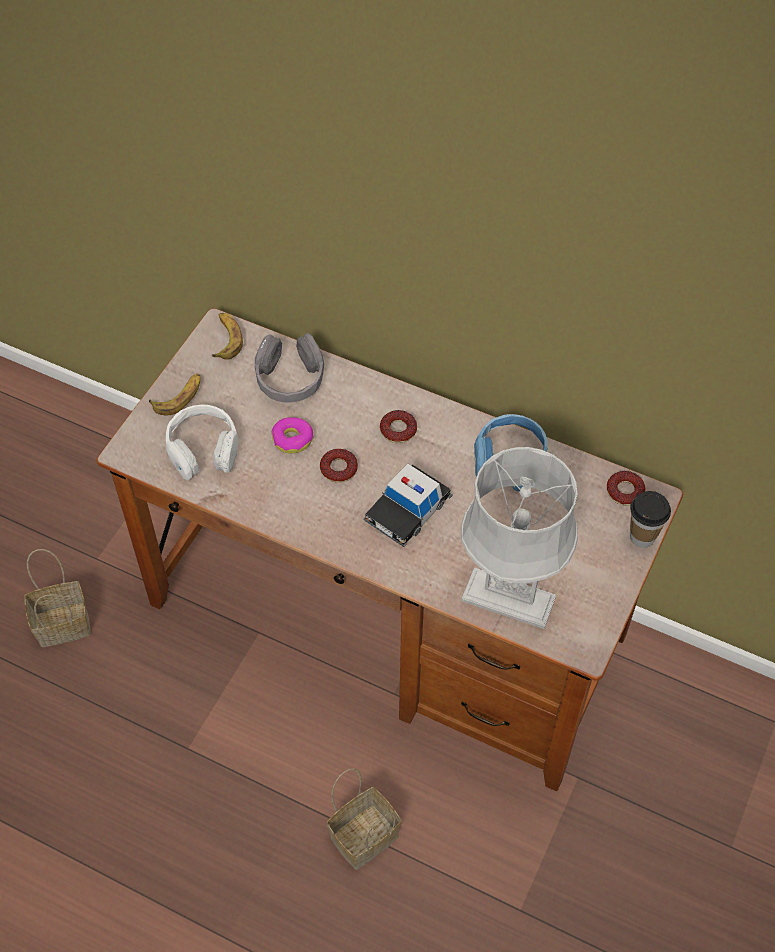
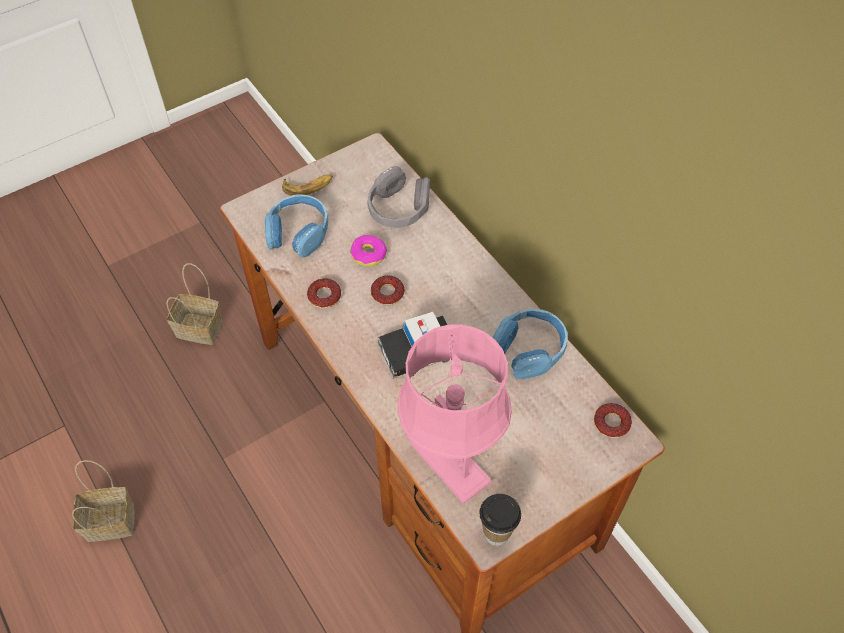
camera: 30 degrees right, 0 degrees up
(203, 449) = (298, 232): white headphones -> blue headphones
(226, 339) = (372, 159): banana -> none
(365, 834) = (303, 593): basket -> basket (112, 520)
(398, 430) = (454, 284): donut -> donut (324, 296)
(507, 599) = (449, 463): grey table lamp -> pink table lamp
(642, 537) = (601, 469): cup -> cup (496, 533)

